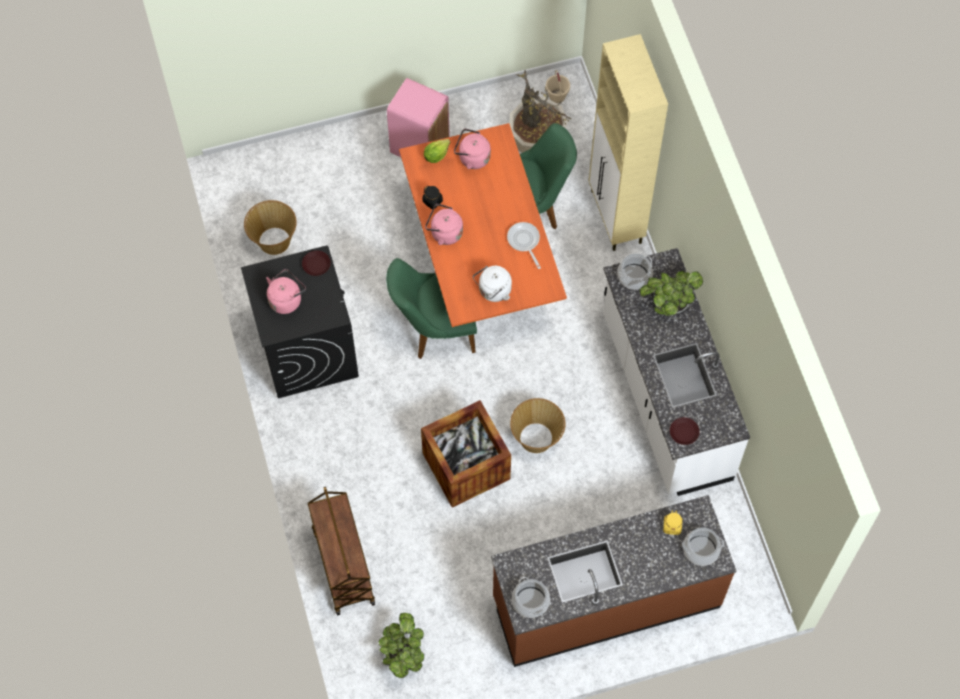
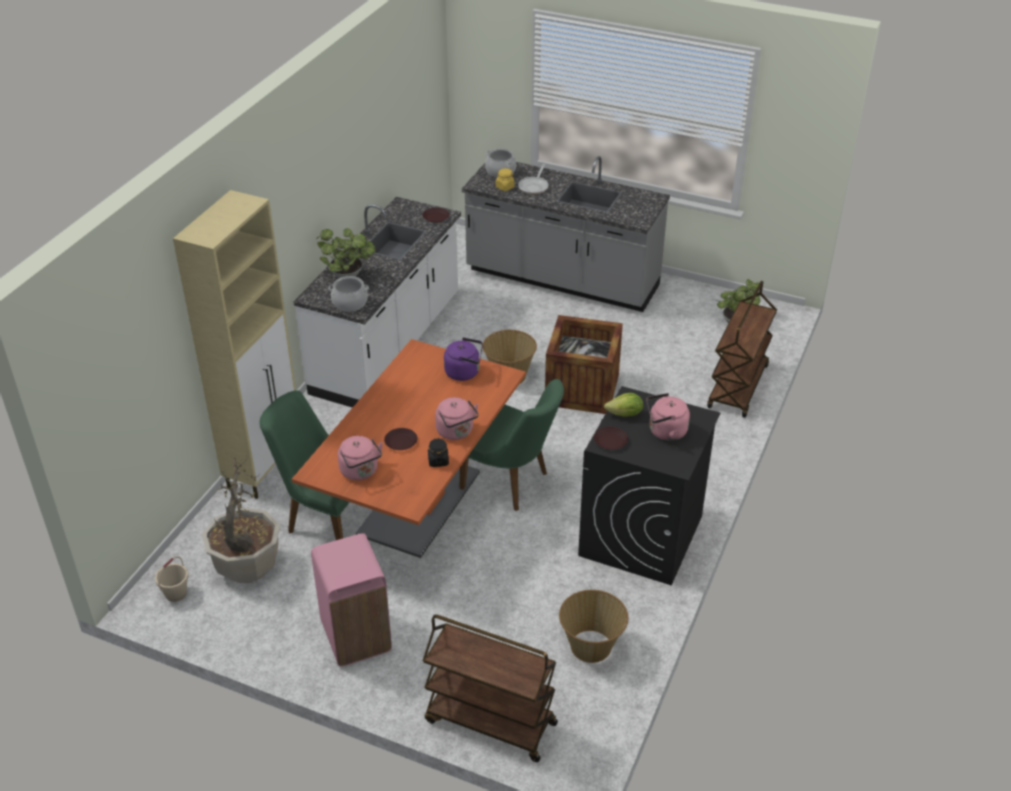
camera: 140 degrees left, 25 degrees down
(293, 152) = (489, 722): none -> brown cart
(436, 155) = (390, 494): lettuce -> lettuce (625, 414)
(472, 198) = (400, 442): none -> brown plate
(493, 291) = (464, 372): white kettle -> purple kettle
(524, 241) = (397, 388): frying pan -> frying pan (534, 186)
(530, 601) = (643, 201): cooking pot -> none
(605, 601) = (562, 280): brown counter -> grey counter

